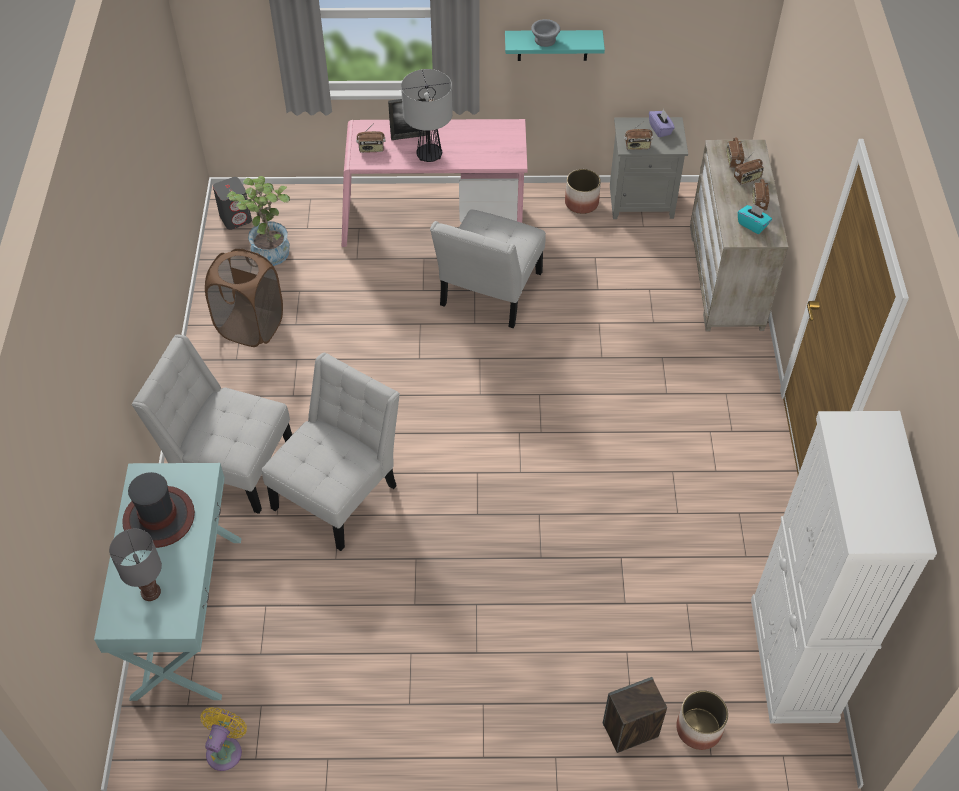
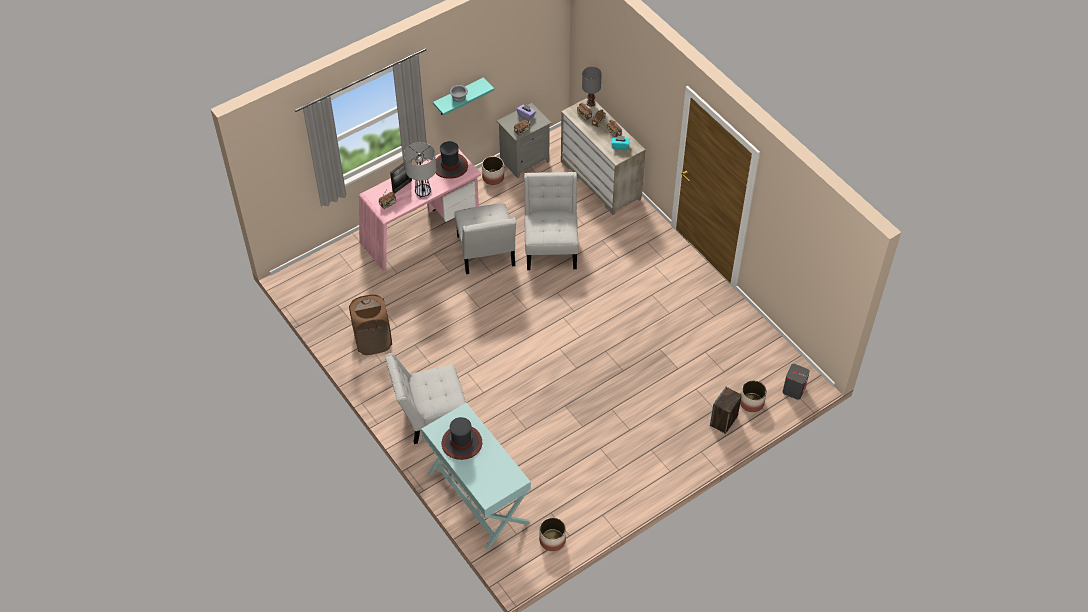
camera: 35 degrees left, 0 degrees up
(151, 591) = (490, 475): grey table lamp -> grey table lamp (590, 103)
(226, 749) = (552, 540): yellow fan -> planter
(236, 218) = (305, 287): grey speaker -> grey speaker (794, 389)
(269, 248) = (342, 293): potted plant -> none
(339, 492) = (499, 397): white chair -> white chair (551, 246)
(494, 141) = (450, 166): none -> hat
(793, 659) = (769, 349): white cabinet -> none

